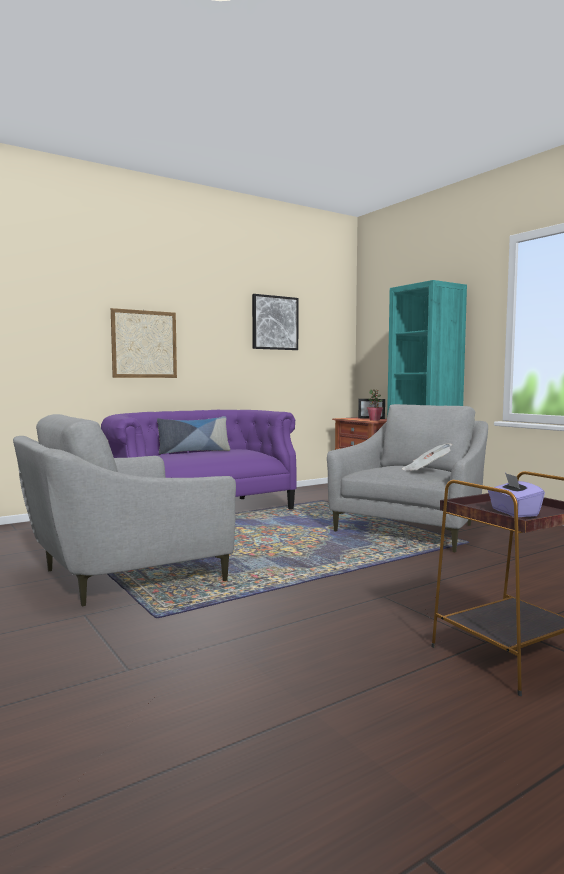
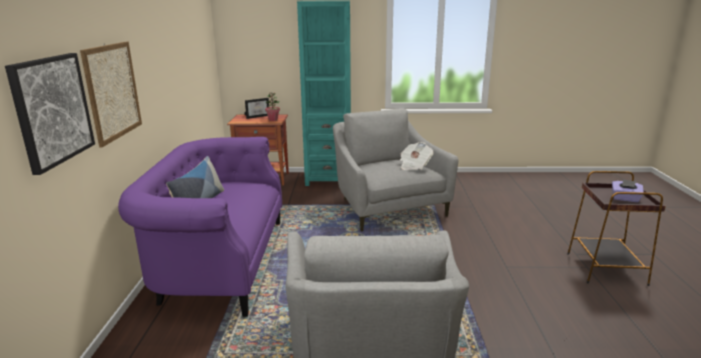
camera: 55 degrees left, 15 degrees up
(274, 323) = (180, 34): picture -> picture (52, 110)

